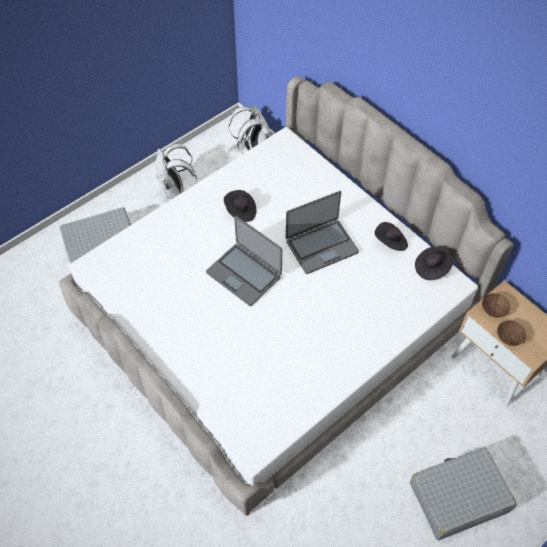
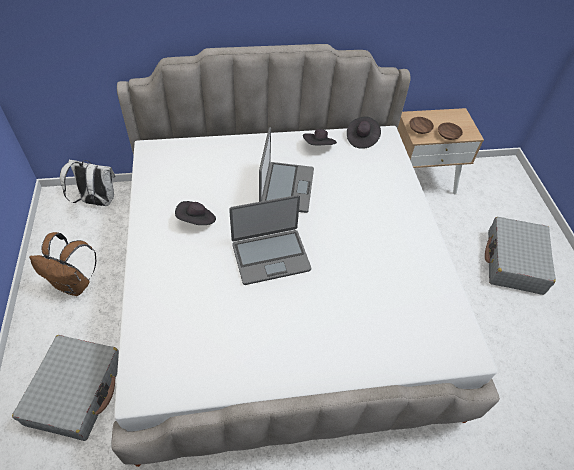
camera: 60 degrees left, 5 degrees down
(175, 190) = (74, 284): white backpack -> brown backpack

